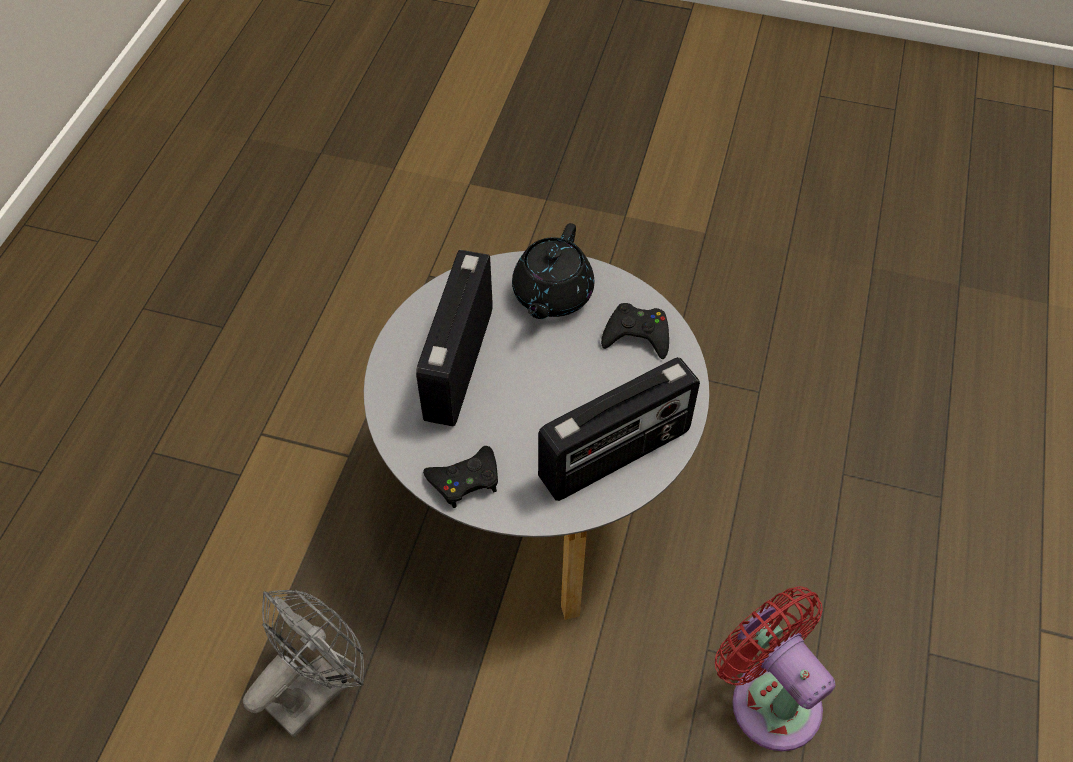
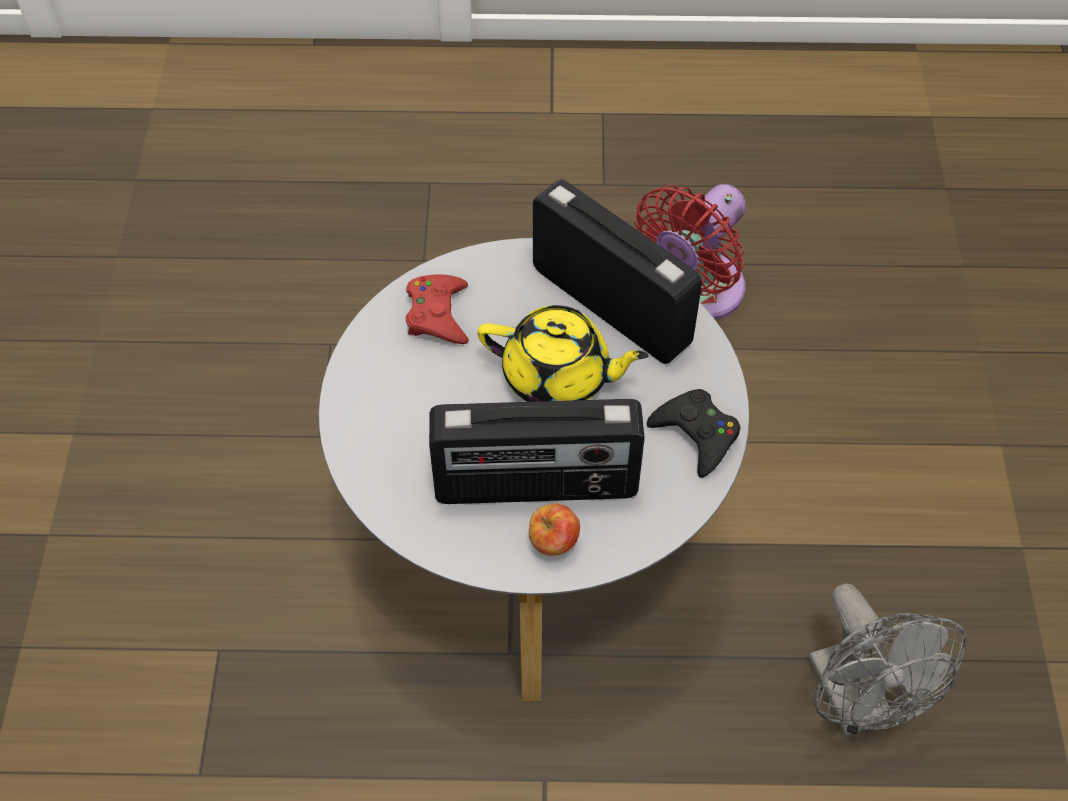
camera: 105 degrees left, 0 degrees up
(317, 686) = (857, 704): grey fan -> grey fan turned 135 degrees counterclockwise
(407, 364) = (554, 543): none -> apple
(551, 295) = (396, 412): black teapot -> none
(552, 400) = (558, 377): none -> yellow teapot
(637, 335) = (438, 315): black game controller -> red game controller

